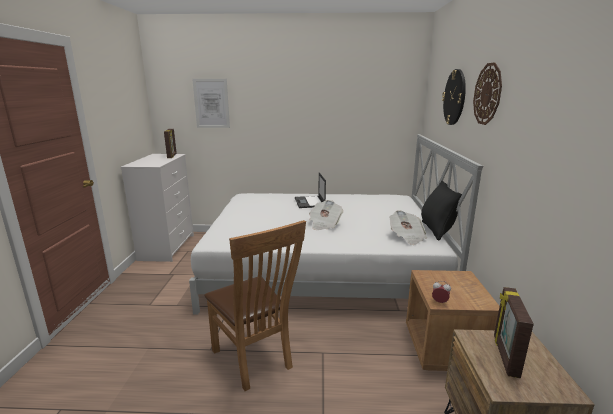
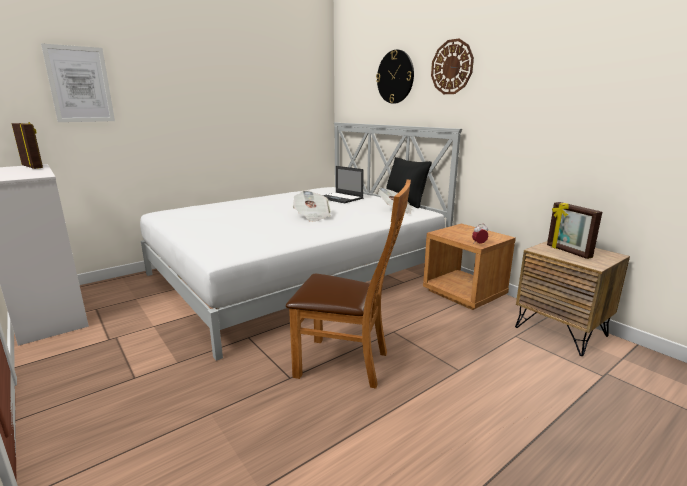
camera: 40 degrees left, 0 degrees up
(310, 202) = (260, 204): laptop -> laptop (341, 198)

